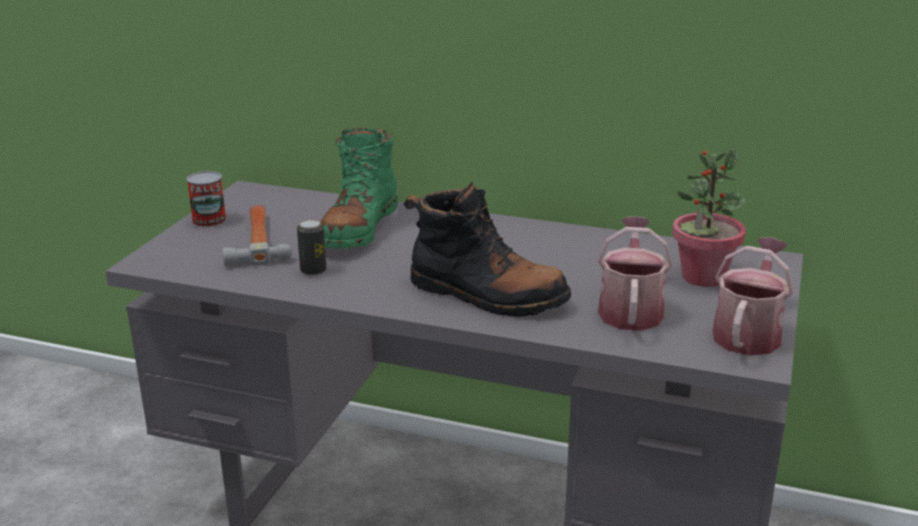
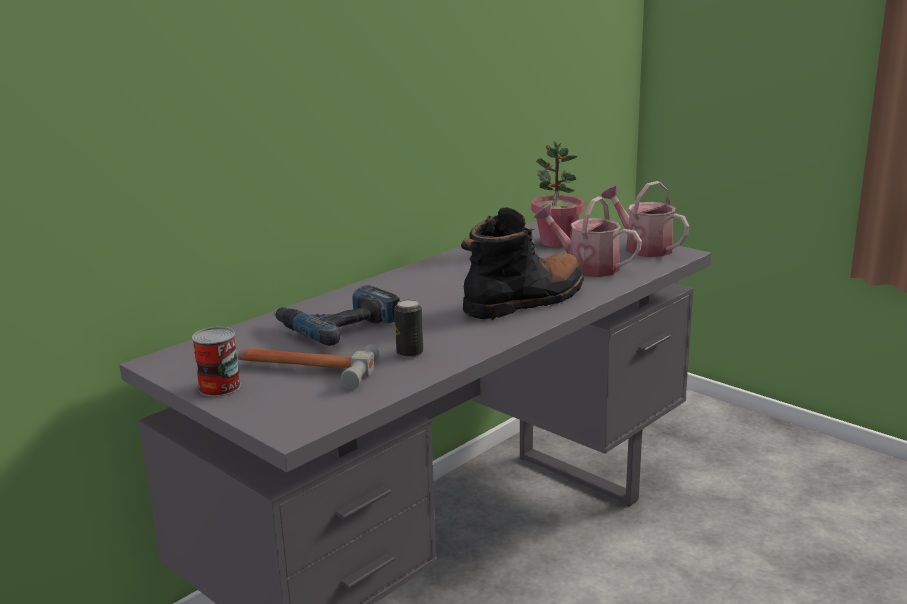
camera: 65 degrees left, 5 degrees down
(359, 229) = (338, 325): green boot -> power drill

